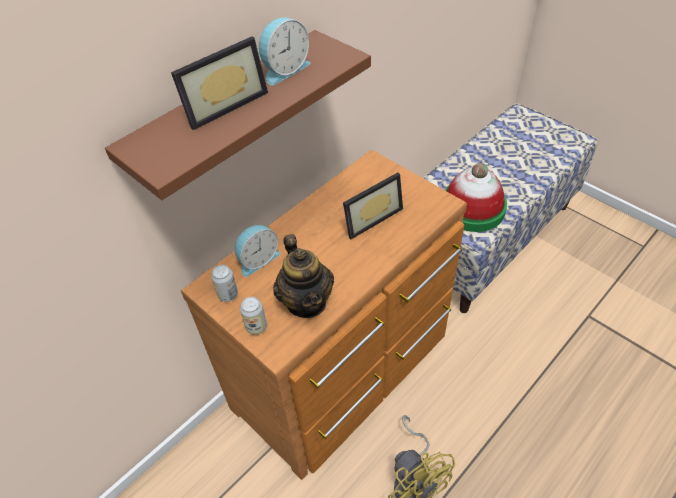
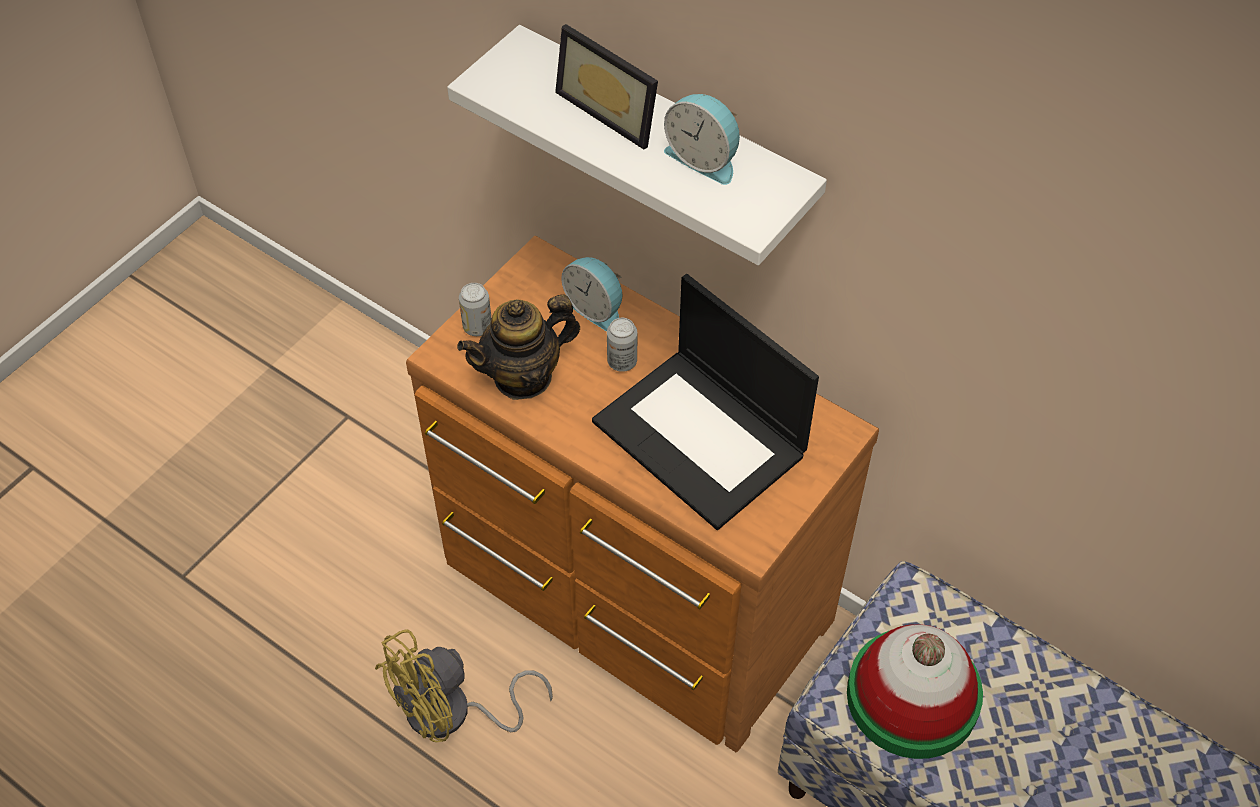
camera: 80 degrees right, 5 degrees up
(228, 118) = (665, 142): brown shelf -> white shelf
(228, 295) = (529, 286): can -> can (622, 361)
(369, 217) = (702, 438): picture frame -> laptop

